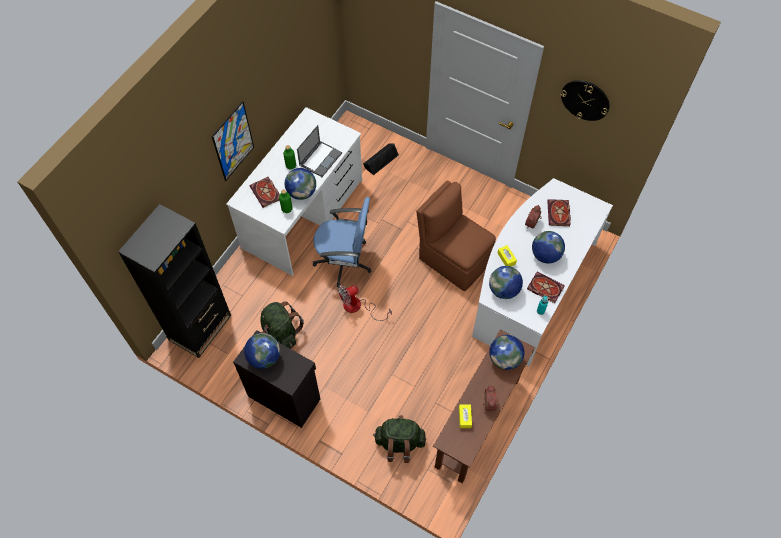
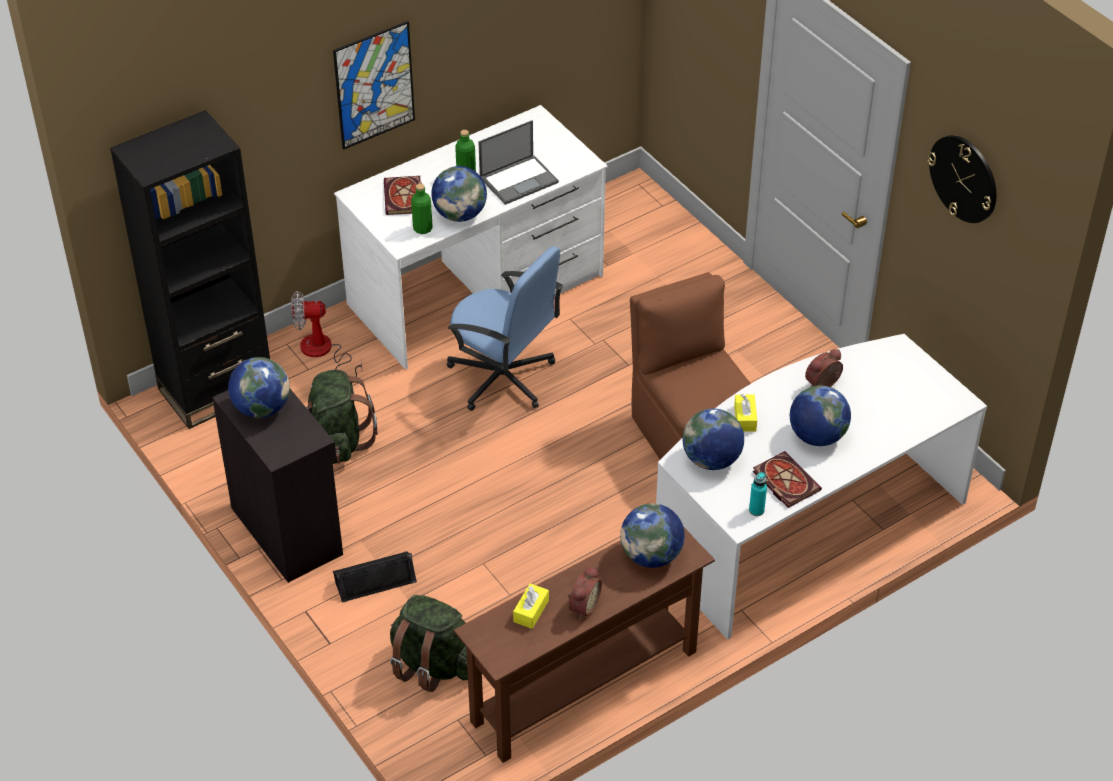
camera: 25 degrees right, 15 degrees down
(358, 307) = (485, 449): fan -> fan (323, 352)
(380, 160) = (653, 256): black speaker -> black speaker (374, 579)
(559, 214) = (880, 387): book -> none

